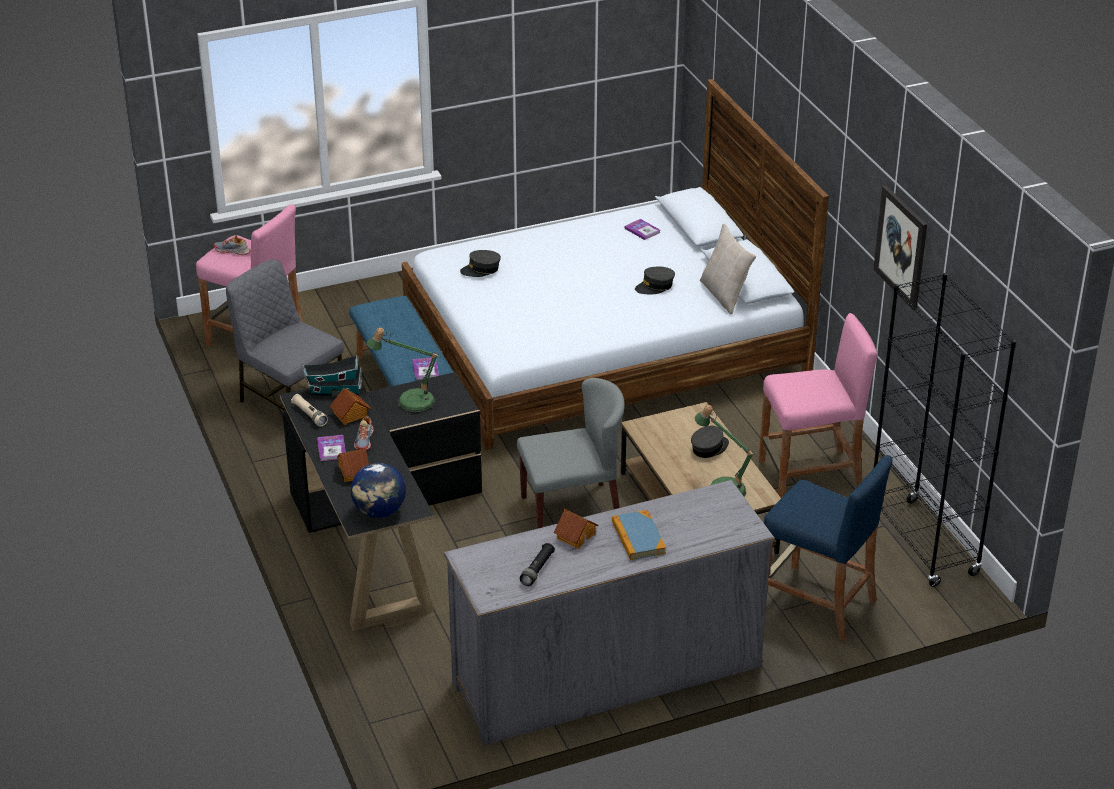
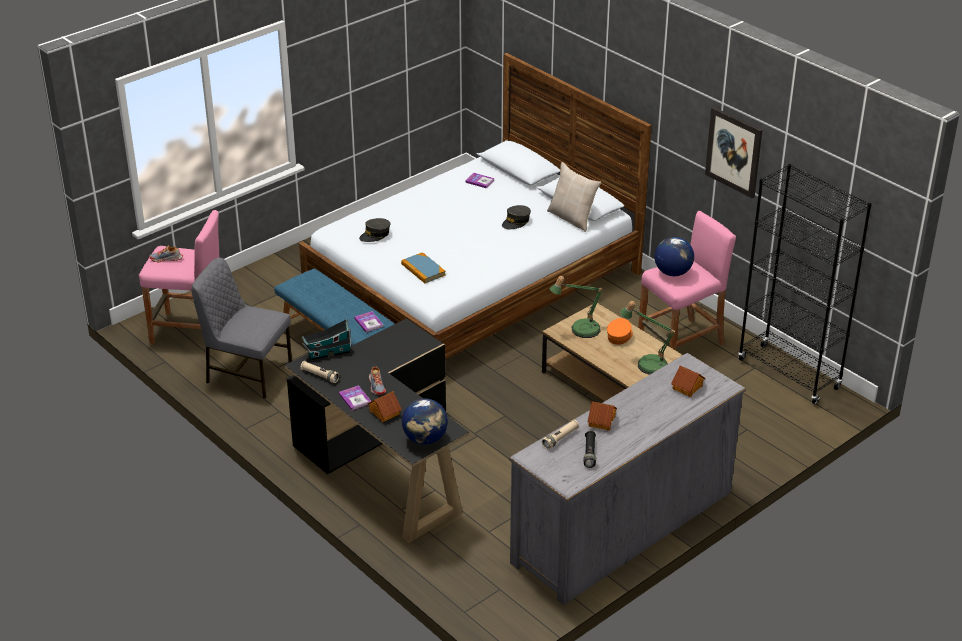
camera: 20 degrees left, 0 degrees up
(350, 415) = (353, 368): toy house -> toy house (688, 387)
(409, 401) = (385, 348): table lamp -> table lamp (580, 329)
(515, 545) = (560, 438): none -> beige flashlight
(571, 511) = (522, 409): grey chair -> none
(638, 537) = (648, 411): book -> book (423, 270)
(709, 448) = (619, 336): grey cap -> orange cap
(798, 384) = (672, 272): none -> globe
(817, 603) = (742, 435): blue stool -> none

